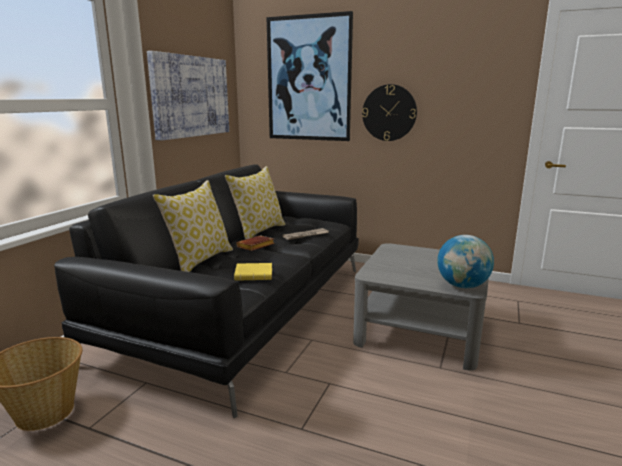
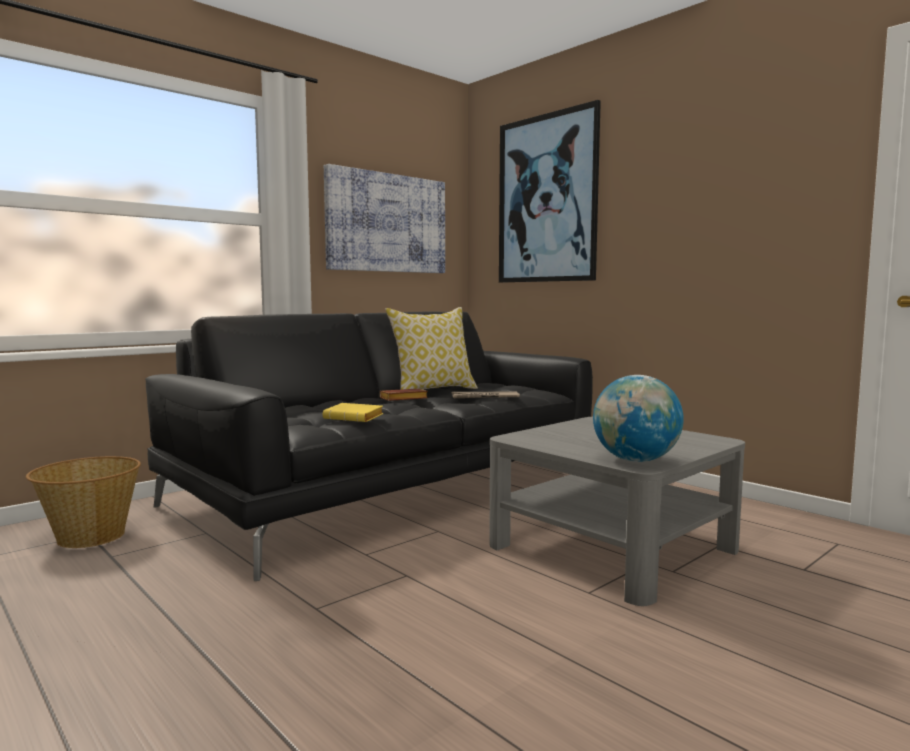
camera: 25 degrees right, 10 degrees down
(199, 260) = (319, 403): pillow -> none
(389, 113) = (648, 235): wall clock -> none

